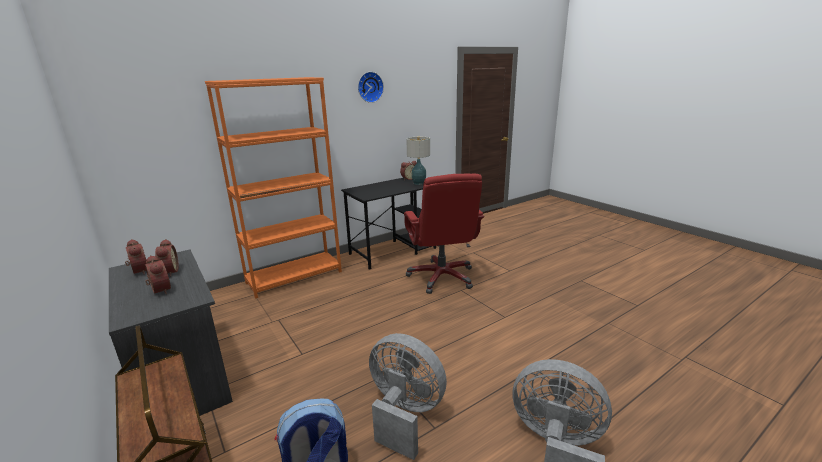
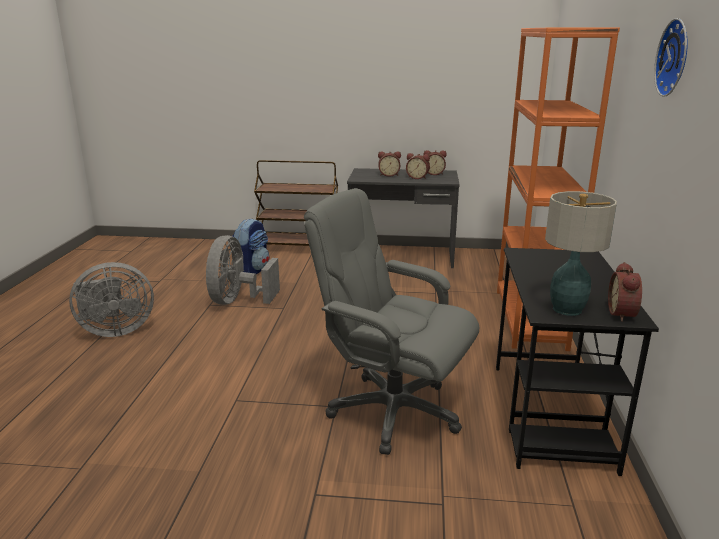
camera: 130 degrees right, 0 degrees up
(404, 414) = (238, 301): grey fan -> grey fan turned 120 degrees clockwise
(442, 277) = (392, 411): red office chair -> grey office chair

